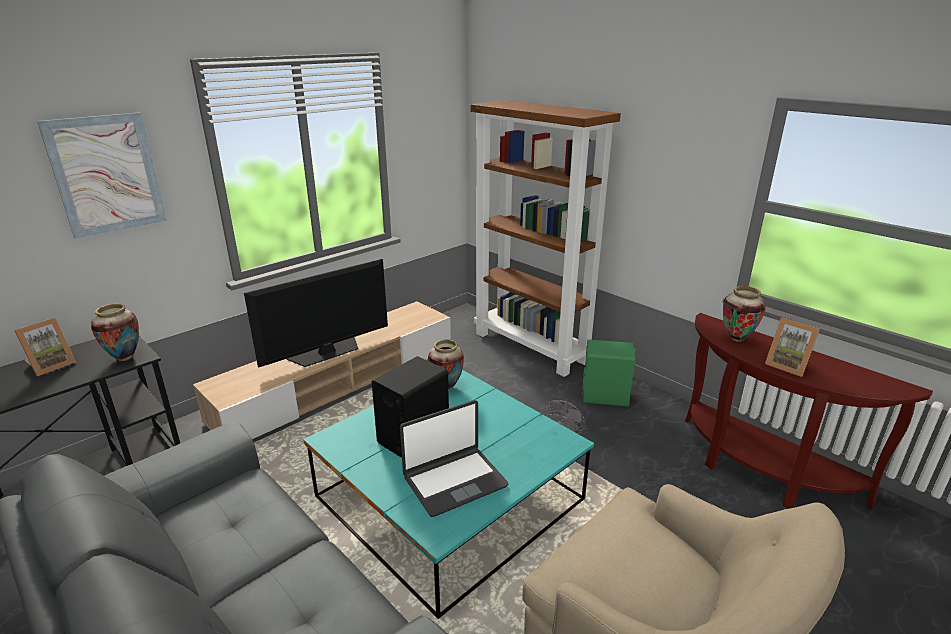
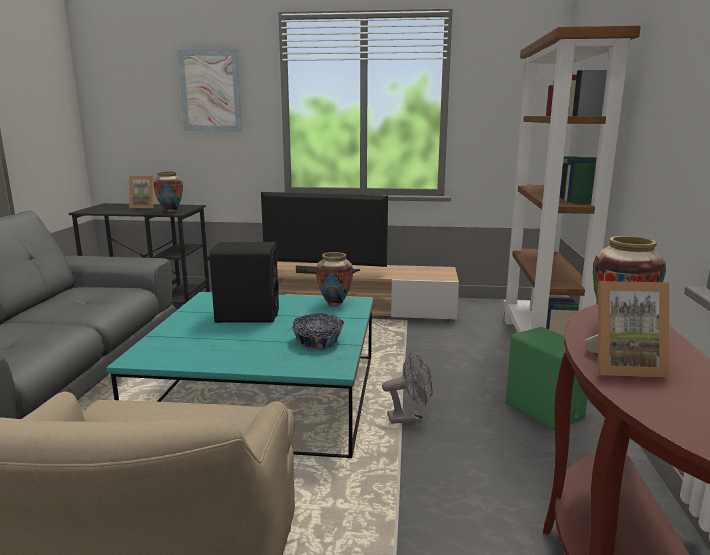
camera: 50 degrees right, 10 degrees down
(454, 481) = (209, 344): laptop -> none
(513, 428) = (317, 341): none -> bowl
(787, 365) = (623, 366): picture frame -> picture frame turned 90 degrees counterclockwise

